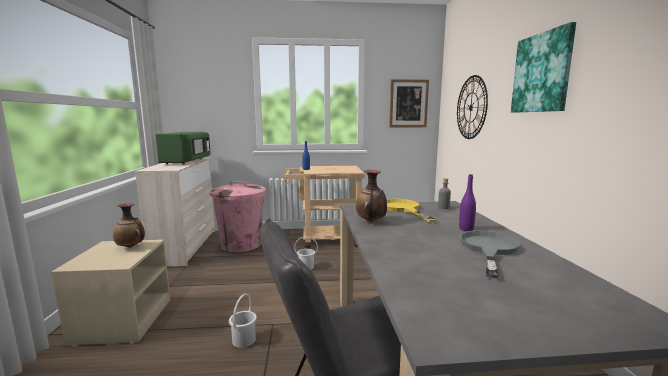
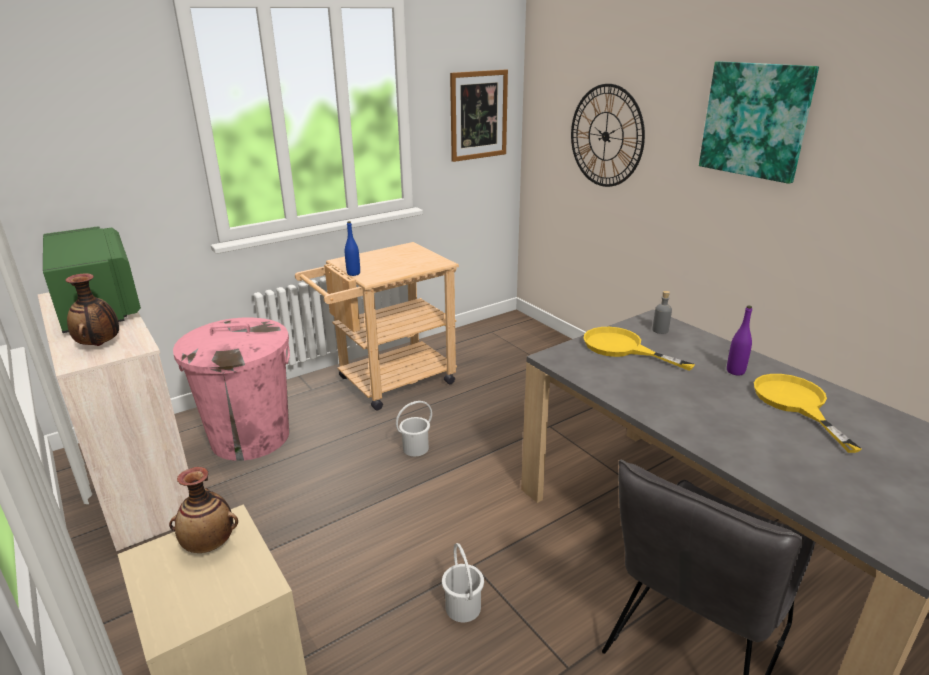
camera: 30 degrees left, 15 degrees up
(371, 221) = (624, 389): vase -> vase (100, 345)
(488, 249) = (795, 403): grey frying pan -> yellow frying pan

